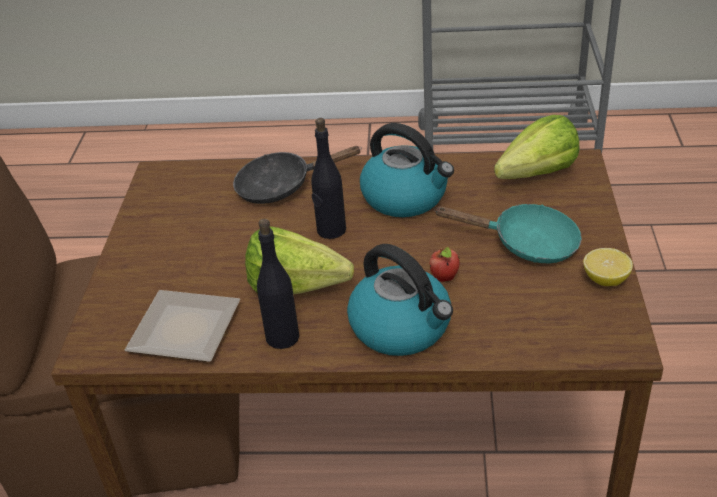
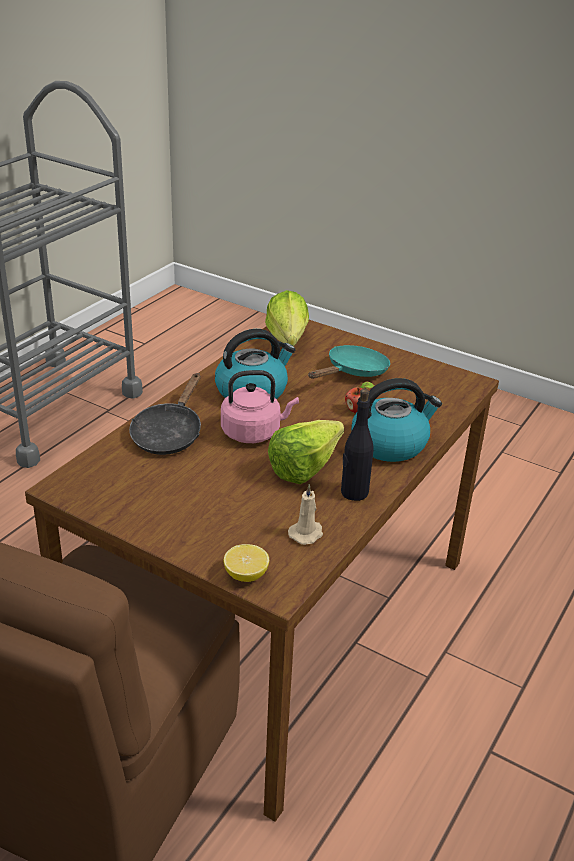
camera: 65 degrees left, 5 degrees down
(187, 332) = (307, 533): plate -> beige candle
(331, 230) = (254, 432): black bottle -> pink kettle
(605, 279) = (413, 363): lemon -> lemon (246, 575)

